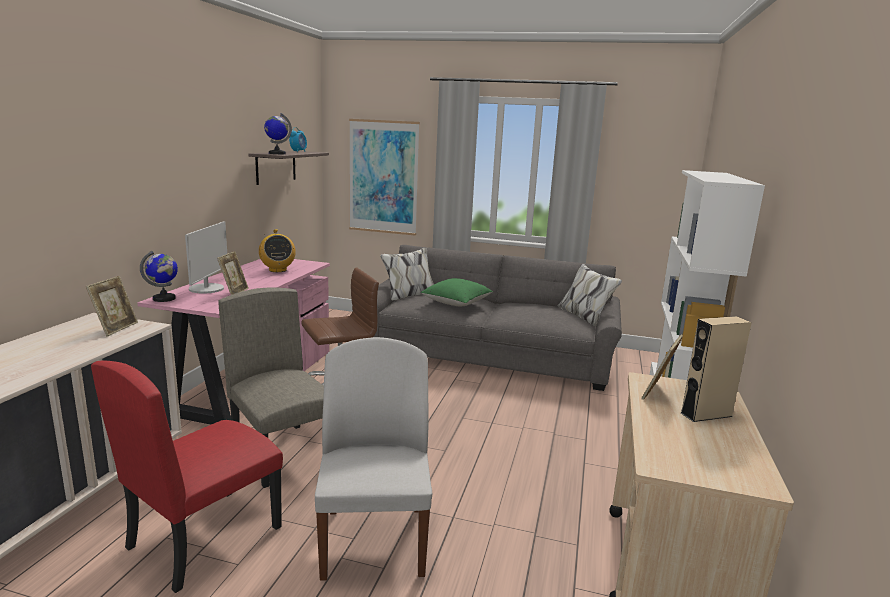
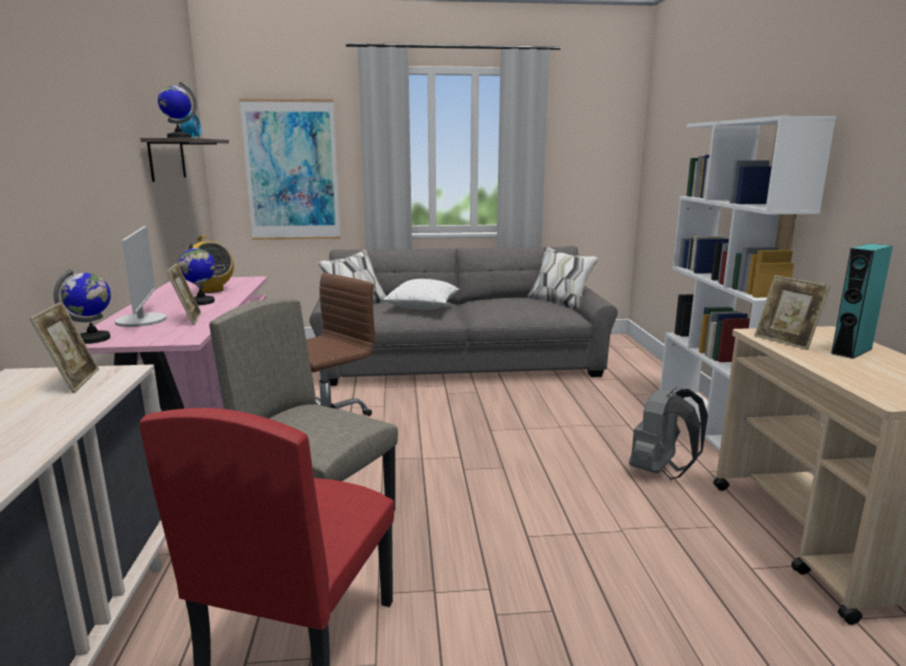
camera: 20 degrees left, 0 degrees up
(259, 279) = (201, 302): none -> globe
(375, 539) = (514, 582): white chair -> none
(456, 303) = (422, 307): green pillow -> white pillow
(575, 486) = (660, 471): none -> grey backpack
(657, 393) = (786, 341): picture frame -> picture frame turned 45 degrees counterclockwise
(706, 414) = (851, 351): beige speaker -> turquoise speaker

